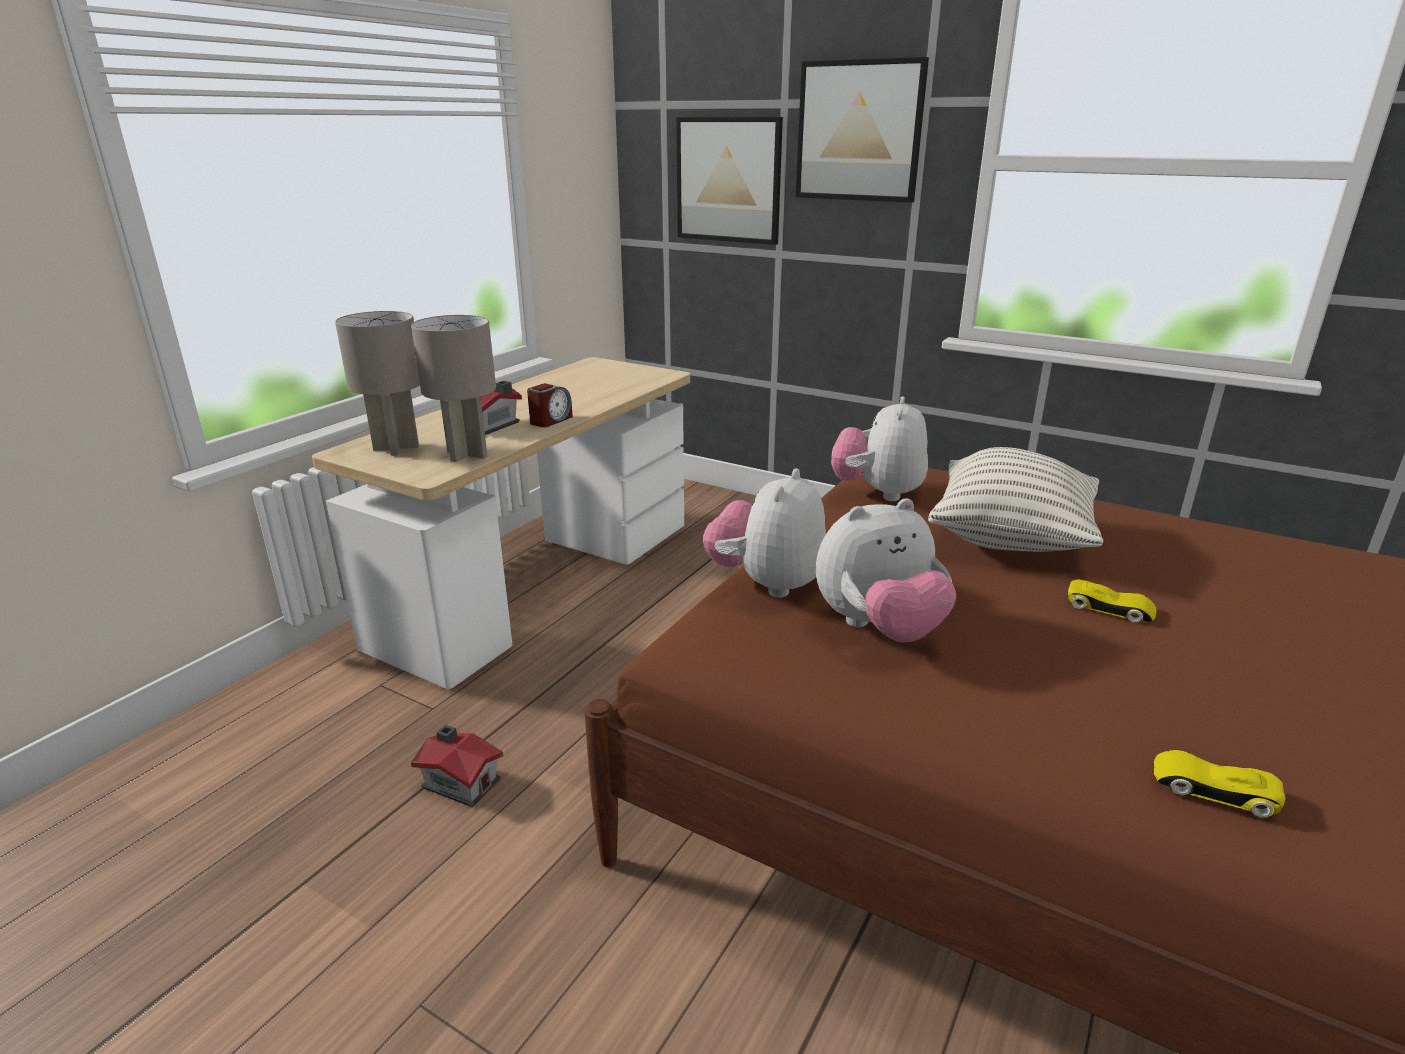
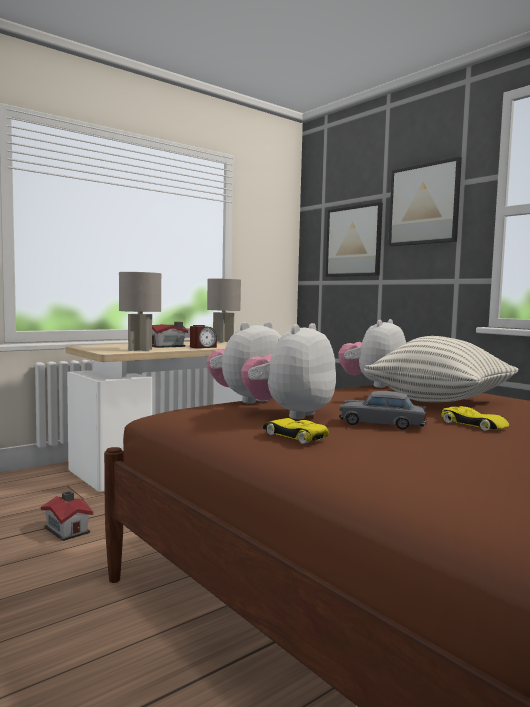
camera: 20 degrees right, 20 degrees down
(395, 448) = (108, 347): grey table lamp -> grey table lamp (223, 341)
(879, 629) = (290, 414): plush toy -> plush toy turned 120 degrees clockwise
(1015, 634) = (382, 424): none -> grey toy car
(1213, 789) = (439, 484): yellow toy car -> yellow toy car (294, 436)

